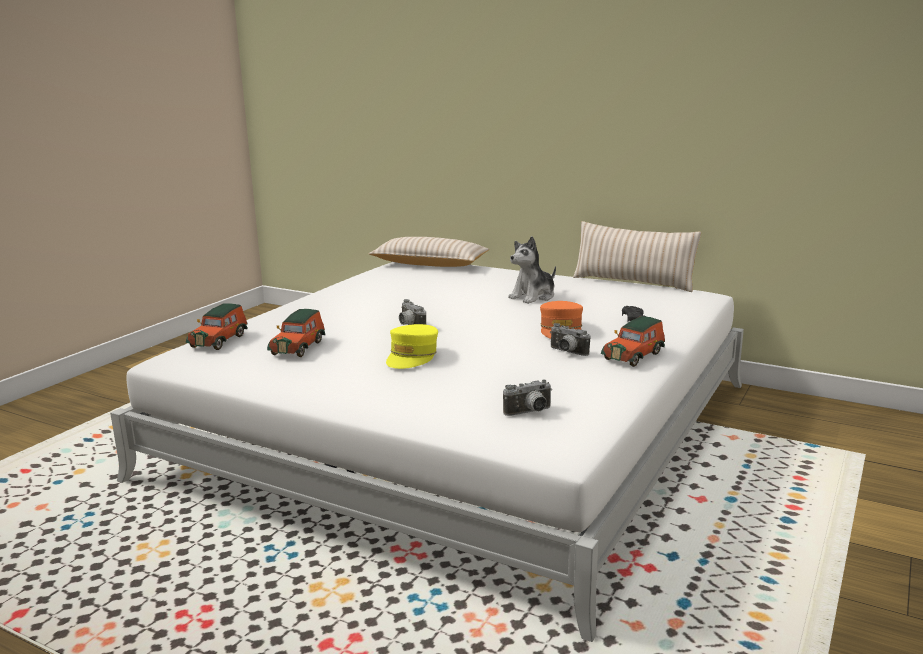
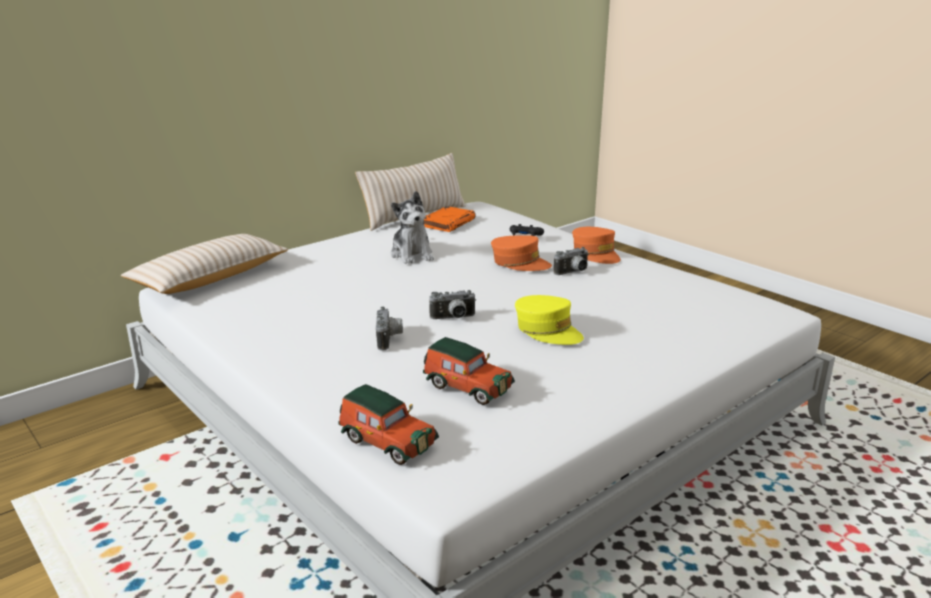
camera: 70 degrees left, 5 degrees up
(530, 413) = (705, 308): camera -> camera (390, 339)
(626, 292) = (448, 223): none -> orange book
(634, 355) = (596, 254): toy car -> orange cap

